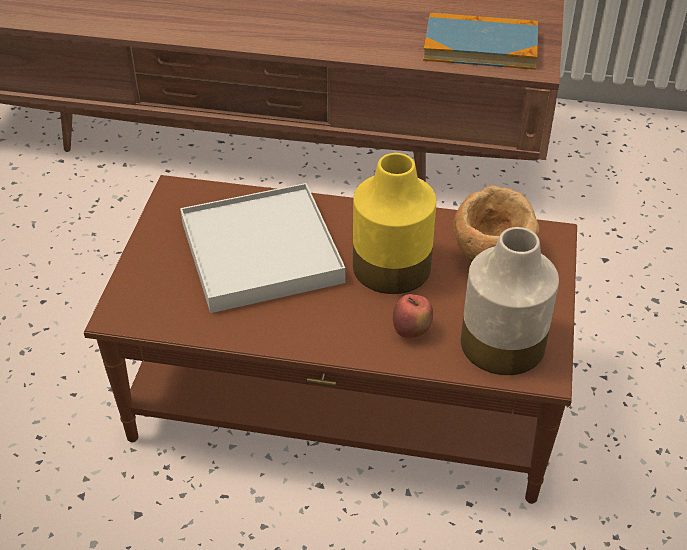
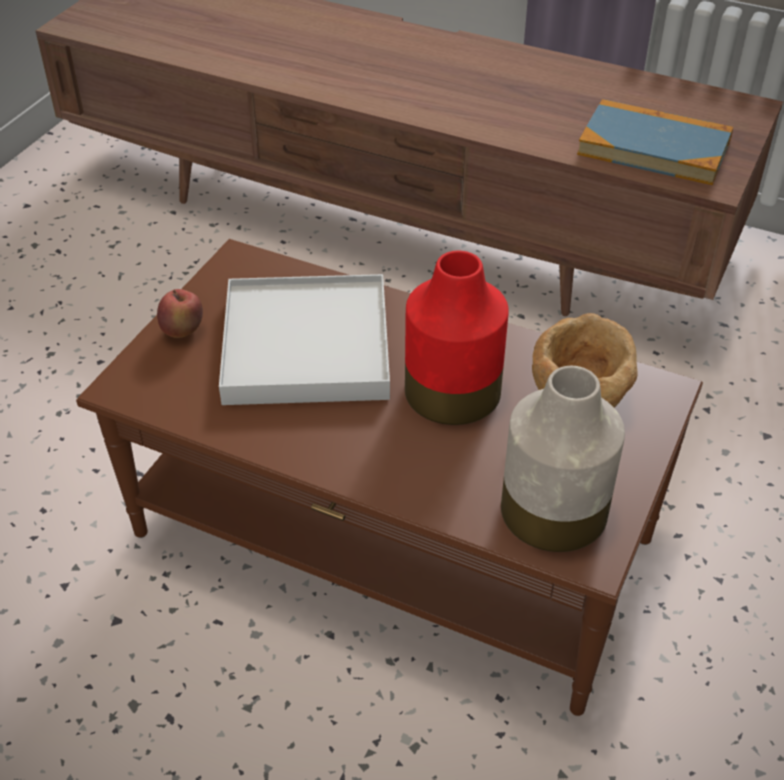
camera: 15 degrees right, 0 degrees up
(392, 266) = (453, 391): yellow vase -> red vase
(411, 331) = (447, 472): apple -> apple (183, 331)

